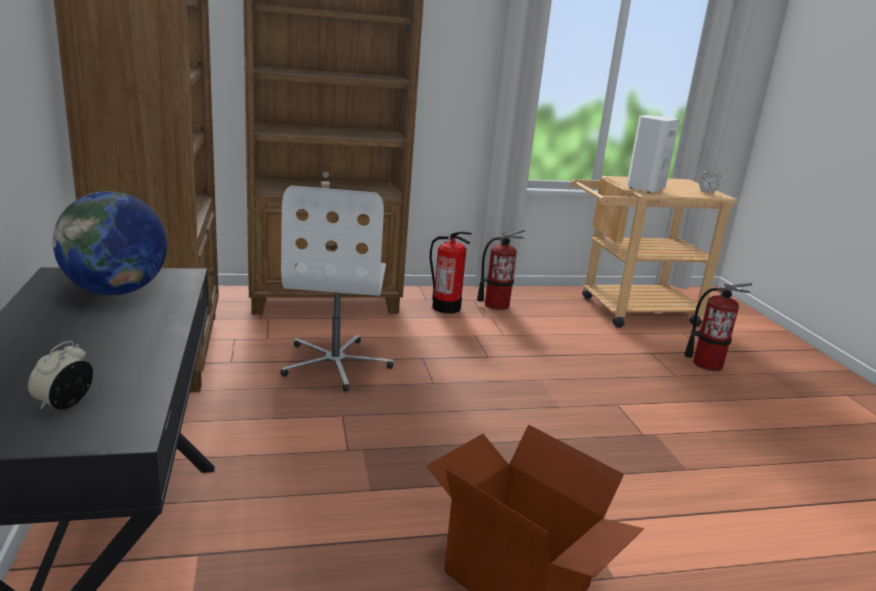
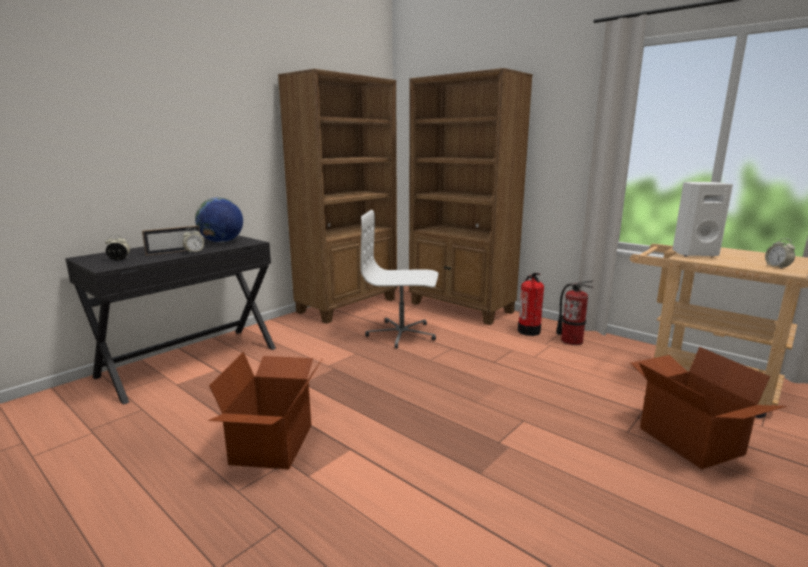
camera: 55 degrees right, 5 degrees down
(112, 342) = (174, 252): none -> picture frame
(159, 329) = (194, 252): none -> alarm clock
(336, 363) = (402, 334): white office chair -> white office chair turned 45 degrees clockwise
(707, 364) = (688, 441): fire extinguisher -> cardboard box

